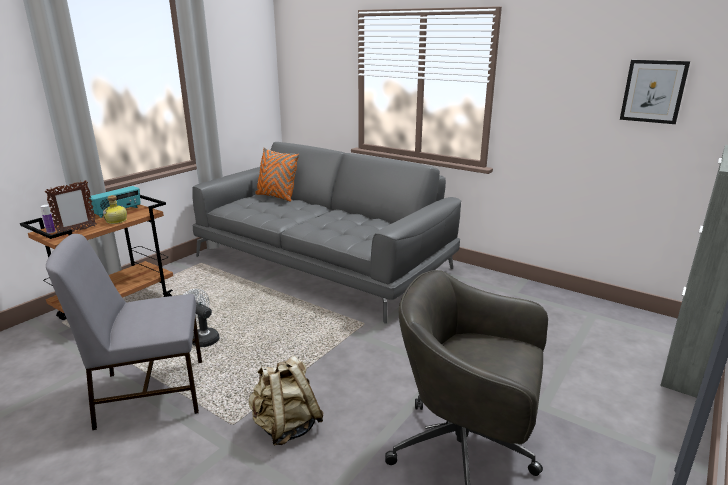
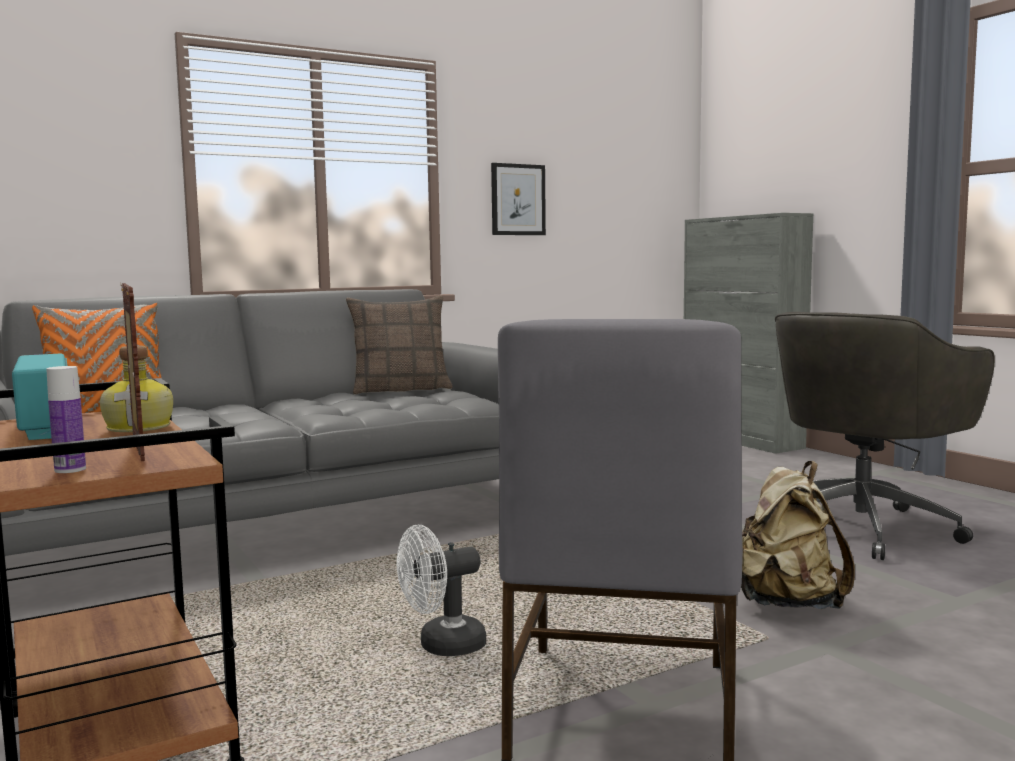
camera: 65 degrees left, 15 degrees down
(385, 222) = (401, 389): none -> pillow
(653, 91) = (606, 174): picture -> picture (518, 199)

